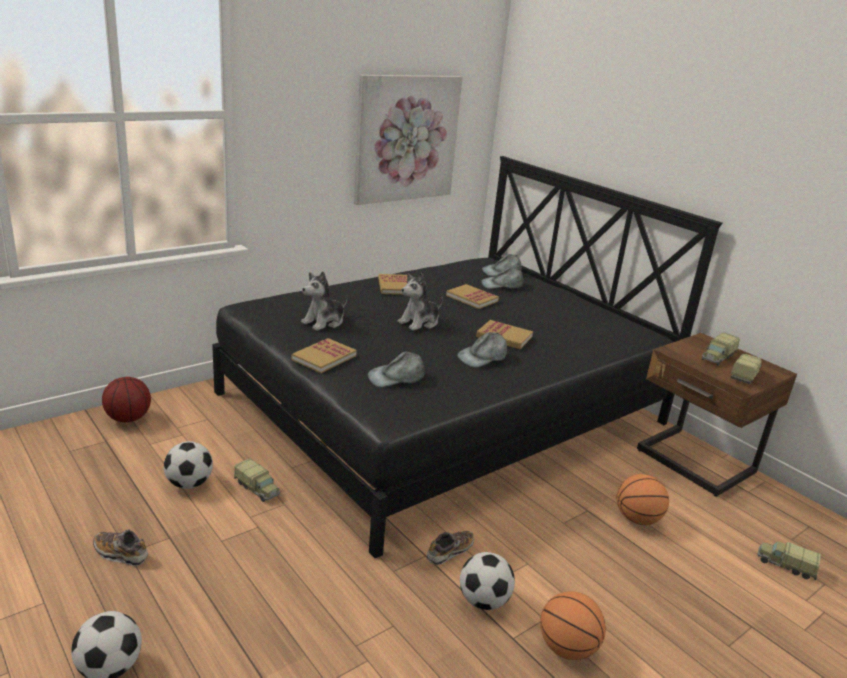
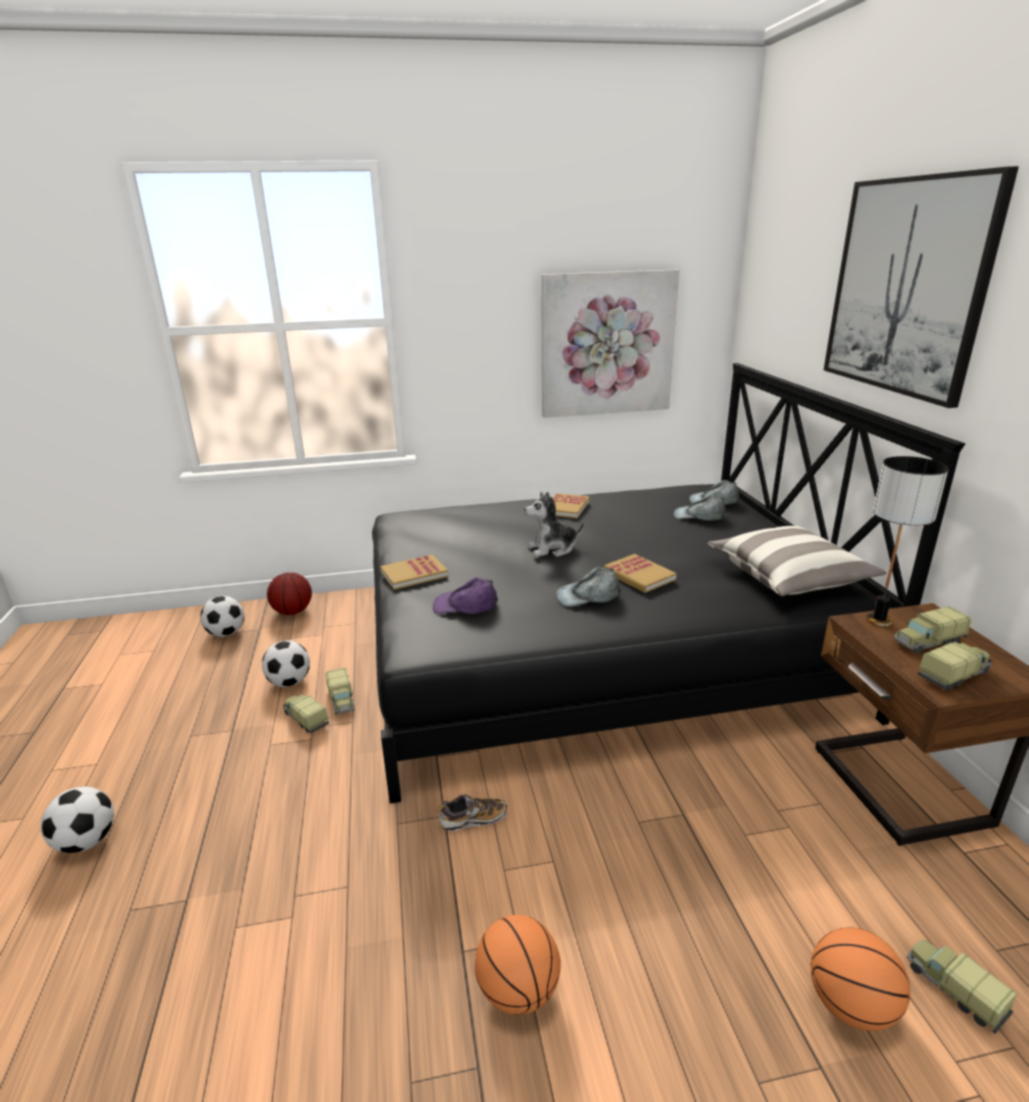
camera: 30 degrees right, 0 degrees up
(121, 554) = (184, 735): shoe -> none
(236, 512) = (305, 719): none -> toy truck
(324, 322) = (452, 538): plush toy -> none
(397, 377) = (465, 605): grey cap -> purple cap
(472, 298) = (644, 528): book -> none
(484, 601) = (465, 891): football -> football (226, 633)
(600, 326) = (788, 577): none -> pillow
(637, 519) = (747, 845): basketball -> basketball (850, 1005)
(669, 112) = (907, 287): none -> picture
(682, 347) = (878, 620): none -> table lamp

